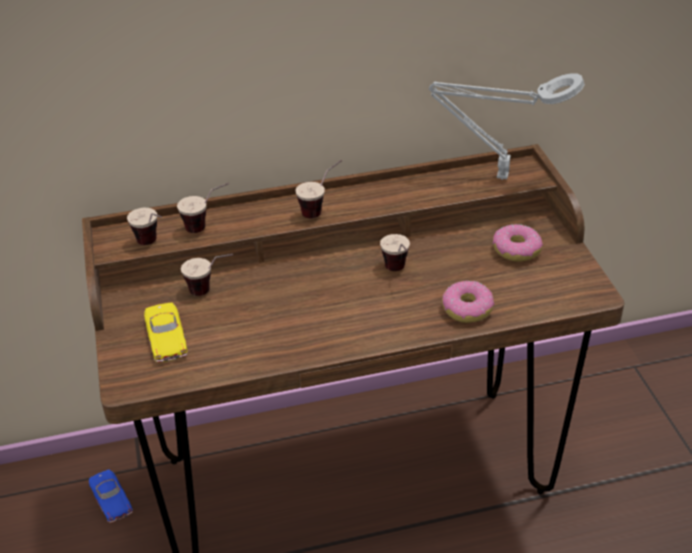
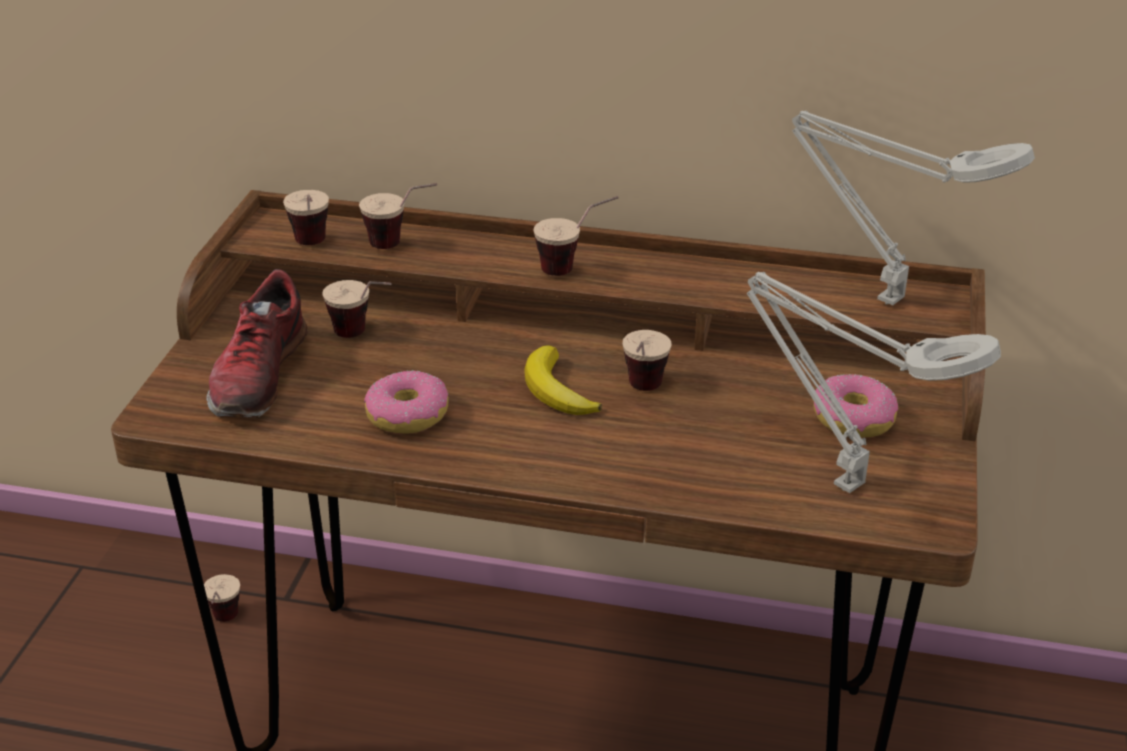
camera: 25 degrees right, 5 degrees down
(111, 499) = (224, 624): blue toy car -> cup
(166, 336) = (257, 373): yellow toy car -> shoe
(350, 286) = (556, 390): none -> banana
(467, 308) = (705, 475): donut -> donut (407, 414)
(536, 288) = (841, 481): none -> grey table lamp

